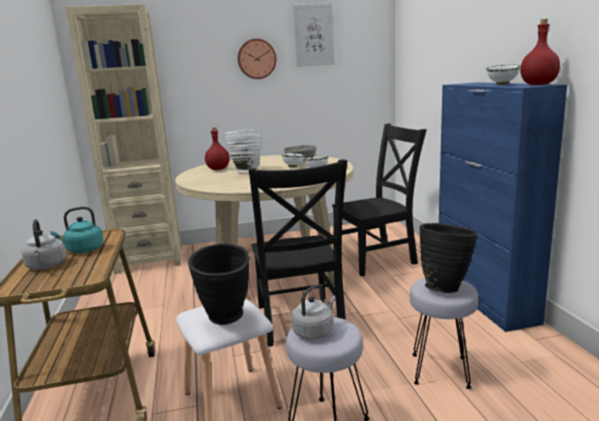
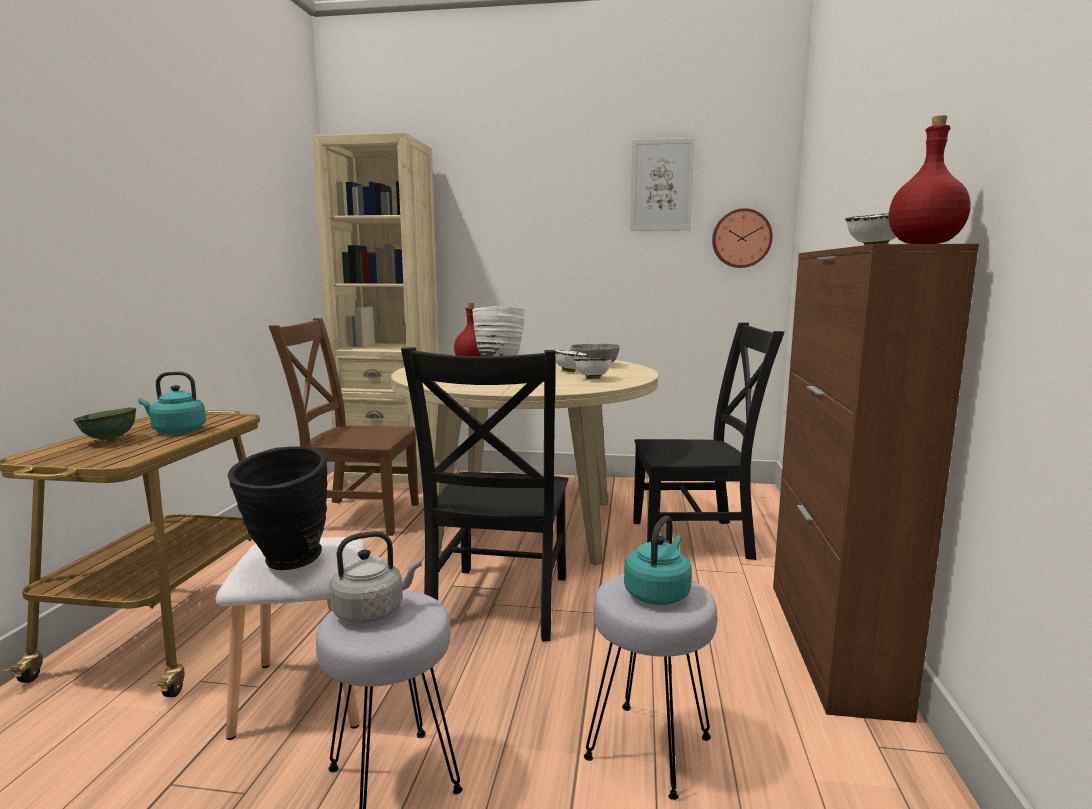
camera: 20 degrees right, 5 degrees down
(46, 266) = (109, 441): grey kettle -> green bowl
(150, 289) = (356, 516): none -> brown chair
(256, 59) = (572, 217): wall clock -> wall clock (741, 238)
(445, 287) = (658, 593): black vase -> turquoise kettle
(484, 298) = (831, 644): blue cabinet -> brown cabinet

